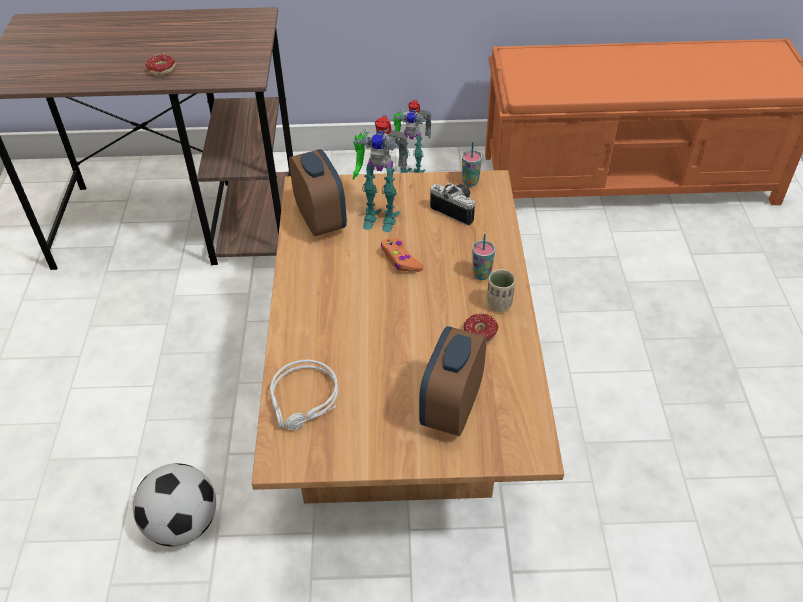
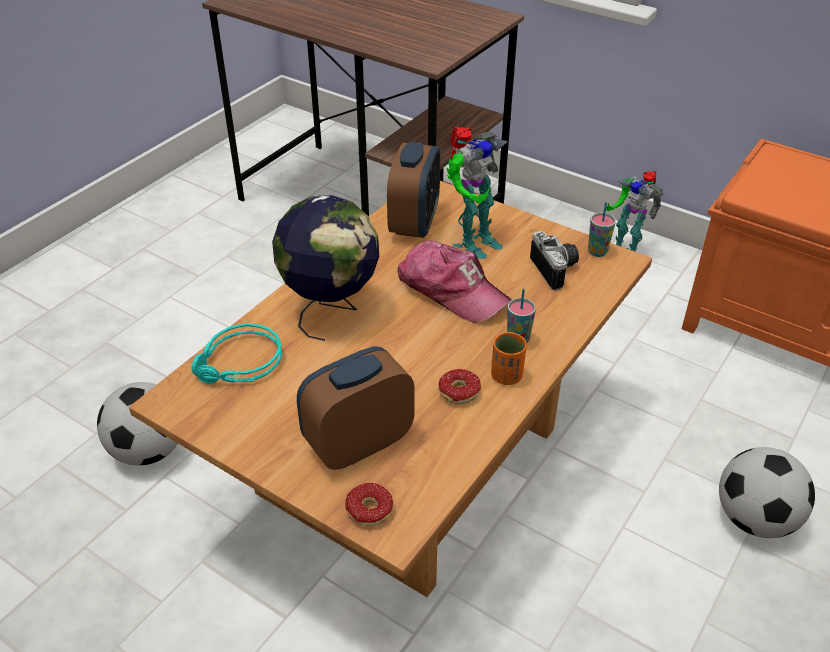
camera: 35 degrees right, 5 degrees down
(161, 73) = (361, 34): donut -> donut (364, 516)
(304, 401) = (239, 364): grey headphones -> turquoise headphones
(330, 321) = (331, 311): none -> globe
(379, 215) = (472, 242): toy robot -> toy robot turned 90 degrees counterclockwise
(400, 260) = (451, 290): orange game controller -> cap
(499, 304) = (506, 376): beige cup -> orange cup
(637, 322) = (754, 519): none -> football

